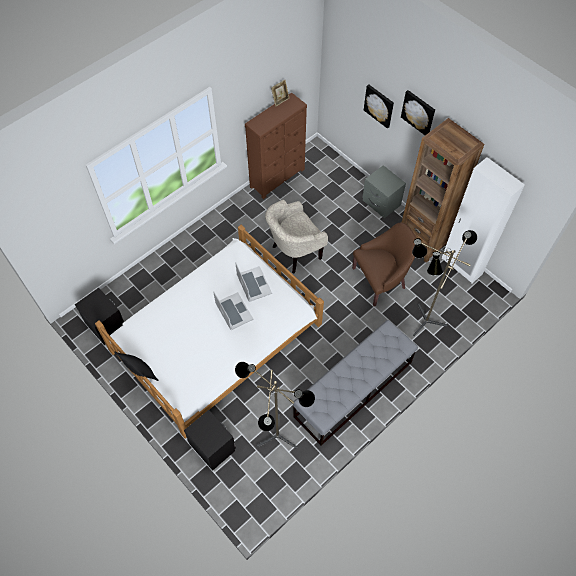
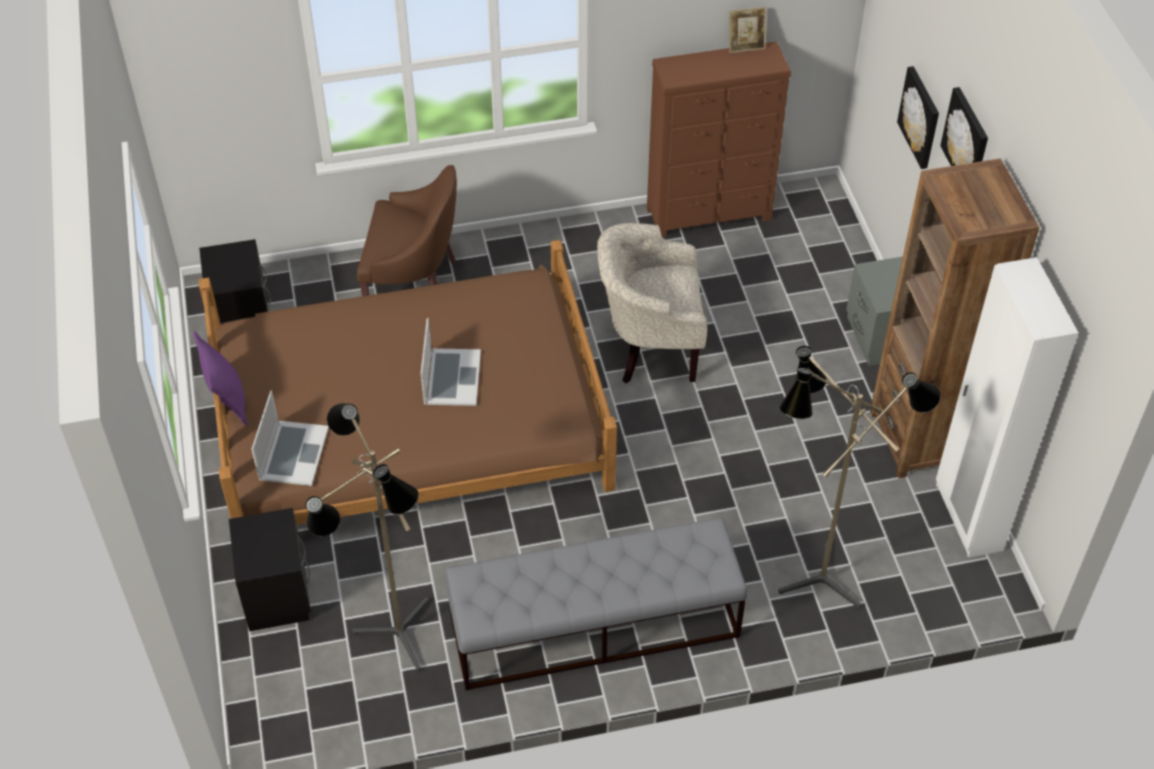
camera: 30 degrees right, 10 degrees down
(140, 372) = (228, 401): black pillow -> purple pillow
(217, 336) = (412, 423): white bed -> brown bed
(253, 284) = (519, 350): laptop -> laptop (293, 453)
(380, 280) = (783, 467): brown armchair -> brown armchair (414, 283)

